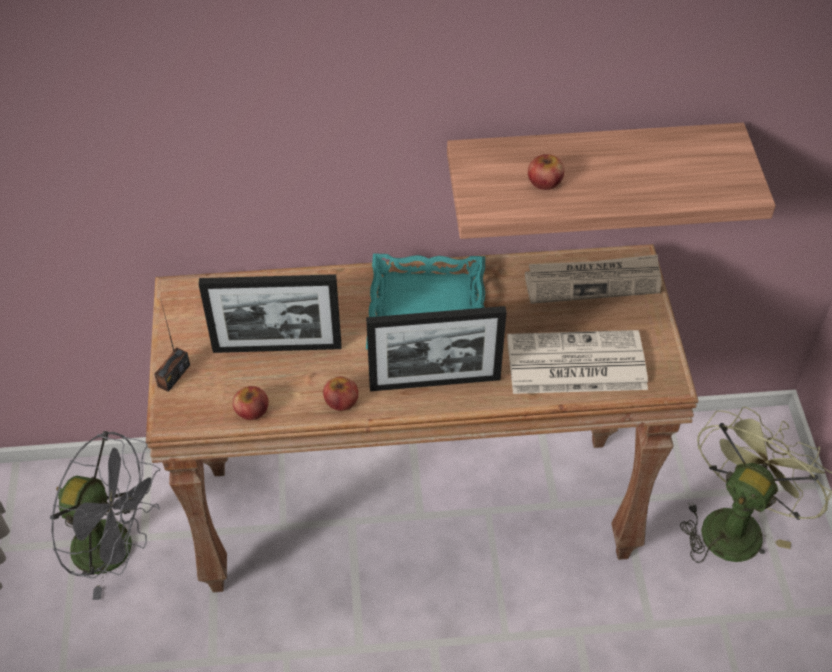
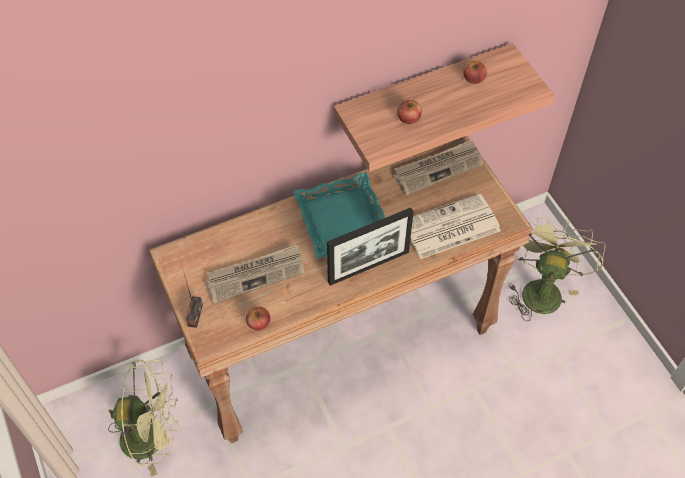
camera: 20 degrees left, 5 degrees up
(116, 549) = (152, 436): grey fan -> green fan
(277, 348) = (256, 274): picture frame -> newspaper
(341, 400) = (314, 298): apple -> apple (473, 78)

